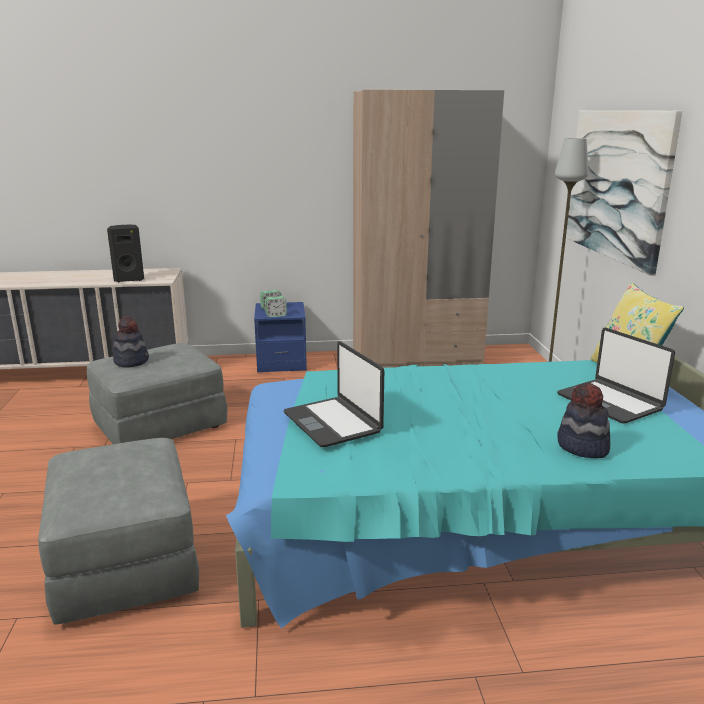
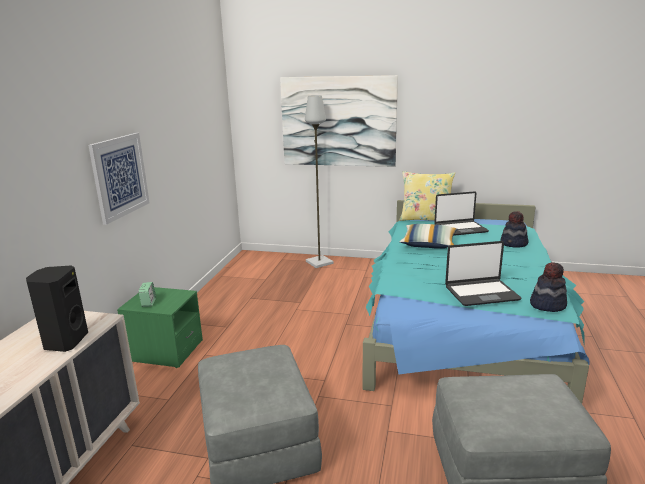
camera: 70 degrees left, 0 degrees up
(131, 361) = (249, 391): hat -> hat (547, 304)
(276, 315) = (175, 303): alarm clock -> none
(281, 362) = (166, 351): blue nightstand -> green nightstand
(290, 189) = (120, 176): none -> picture
(416, 361) = (232, 291): beige wardrobe -> none
(500, 384) = (428, 244): none -> pillow

